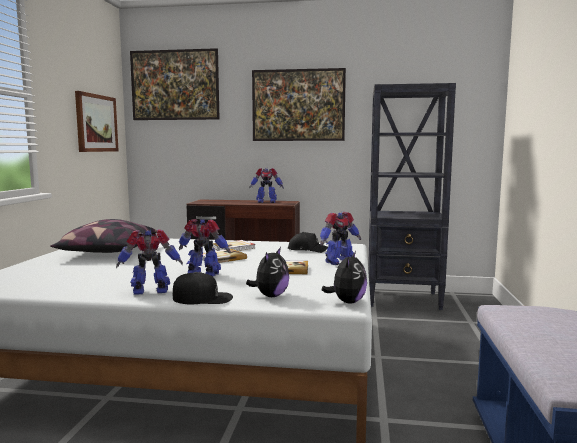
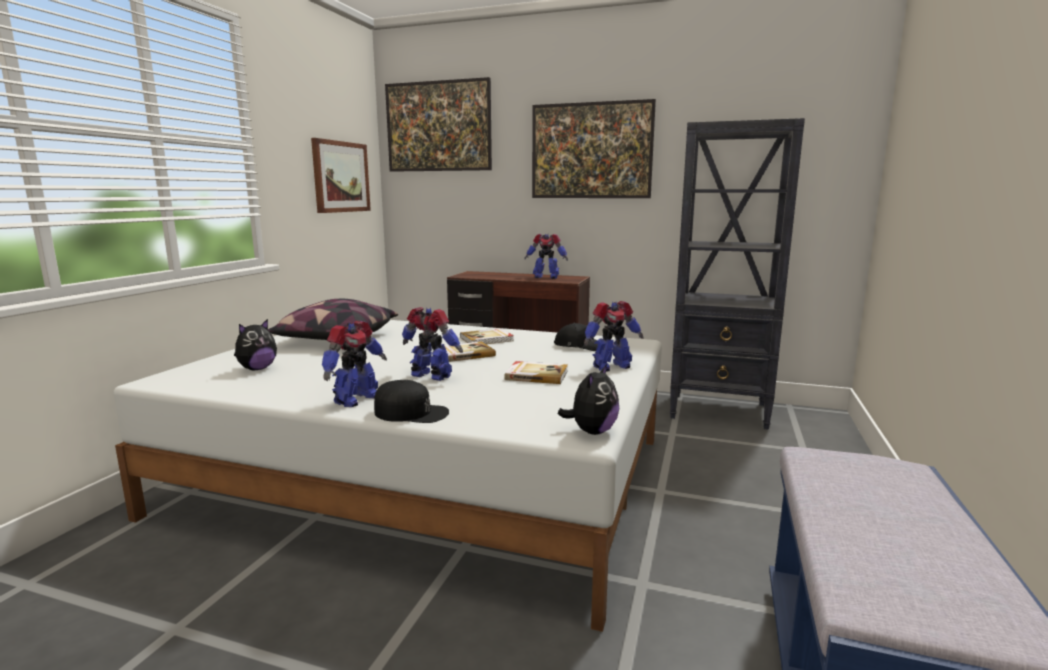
camera: 10 degrees right, 5 degrees up
(151, 292) = (355, 399): toy robot -> toy robot turned 120 degrees clockwise
(270, 296) = (496, 415): plush toy -> plush toy (257, 369)

